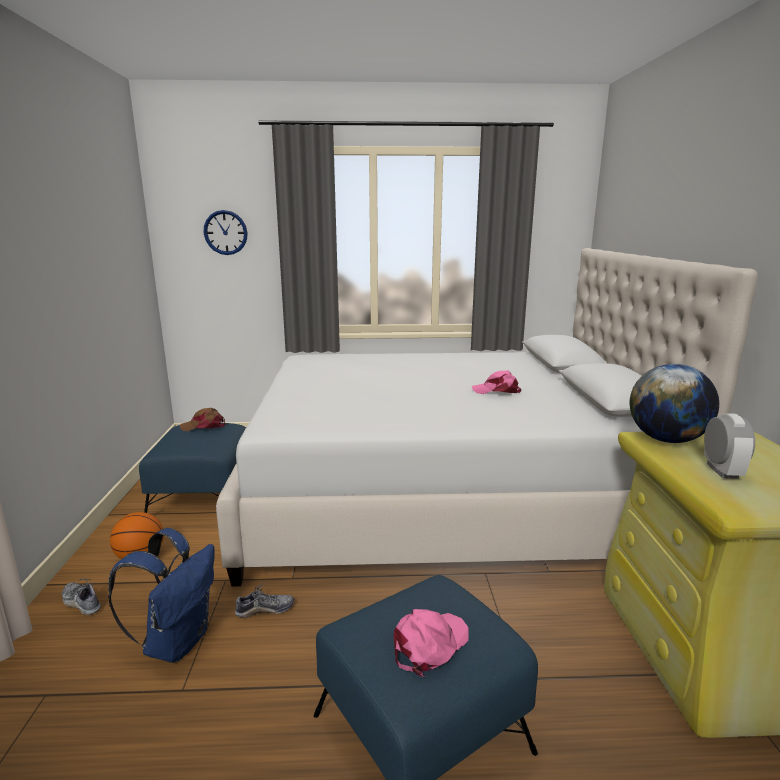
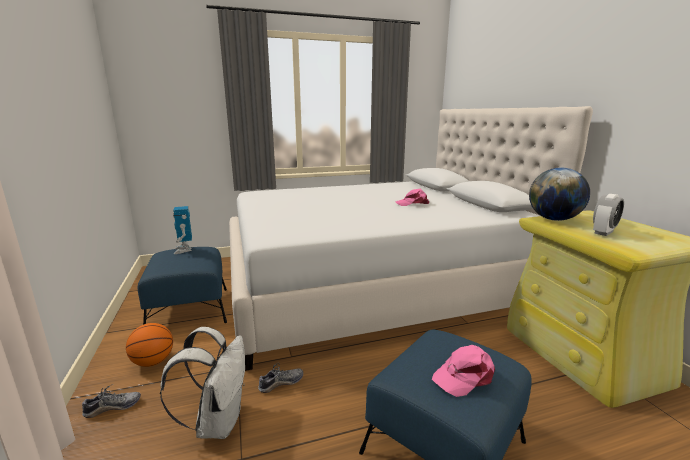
camera: 15 degrees left, 0 degrees up
(81, 603) = (113, 407): shoe -> shoe turned 135 degrees clockwise
(177, 641) = (218, 421): blue backpack -> white backpack
(204, 426) = (184, 250): brown cap -> toy robot
(225, 232) = (179, 96): wall clock -> none
(429, 645) = (464, 376): pink cap -> pink cap turned 150 degrees counterclockwise
(722, 471) = (603, 232): alarm clock -> alarm clock turned 60 degrees clockwise

